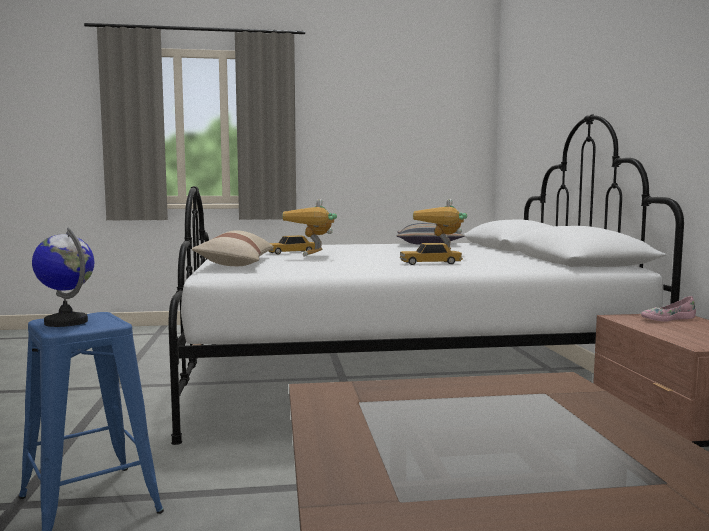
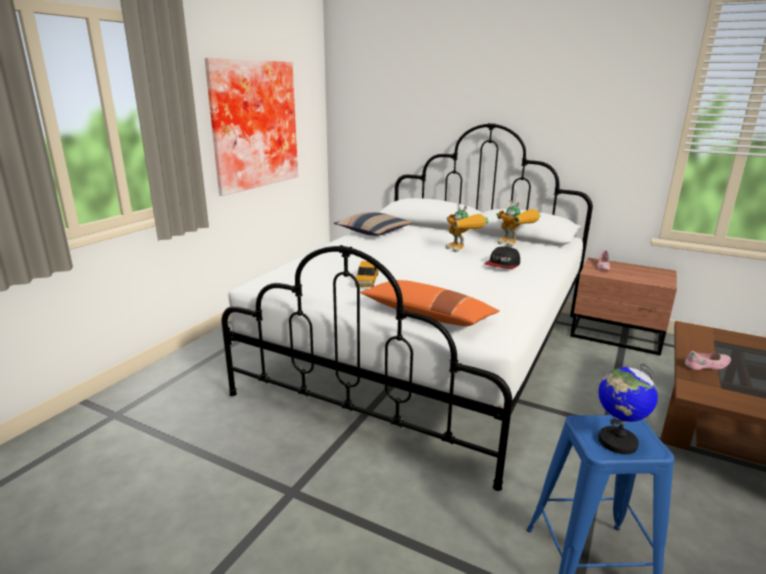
camera: 55 degrees left, 15 degrees up
(237, 263) = (427, 315): beige pillow -> orange pillow
(315, 257) = (413, 281): toy robot -> toy robot (515, 245)
(374, 141) = (252, 125): none -> picture
(426, 392) = (707, 365): none -> pink shoe
(430, 263) = (503, 265): toy car -> cap

